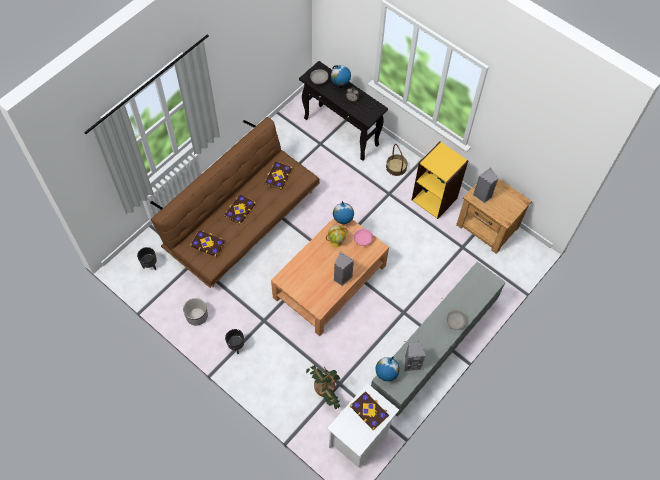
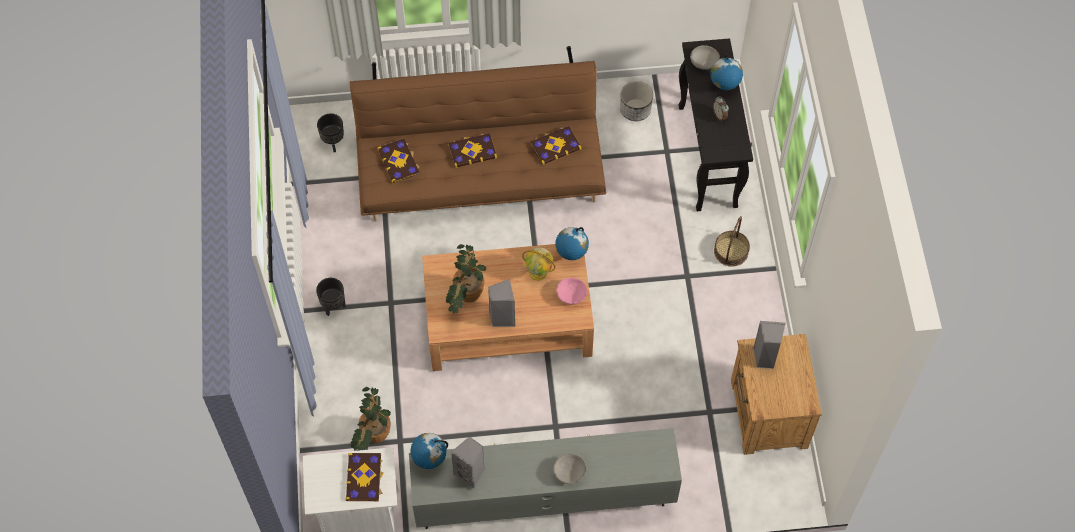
camera: 45 degrees right, 0 degrees up
(197, 316) = (326, 238): planter -> planter (635, 110)
(314, 282) = (466, 297): none -> potted plant
(434, 198) = (738, 327): yellow bookcase -> none

